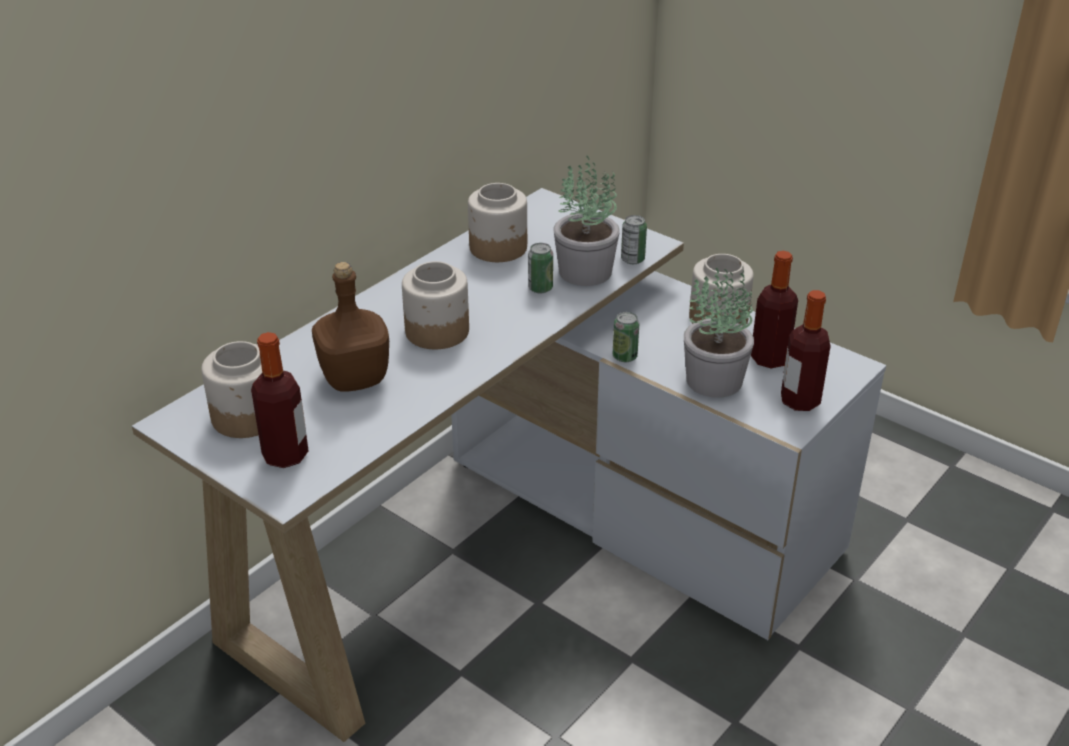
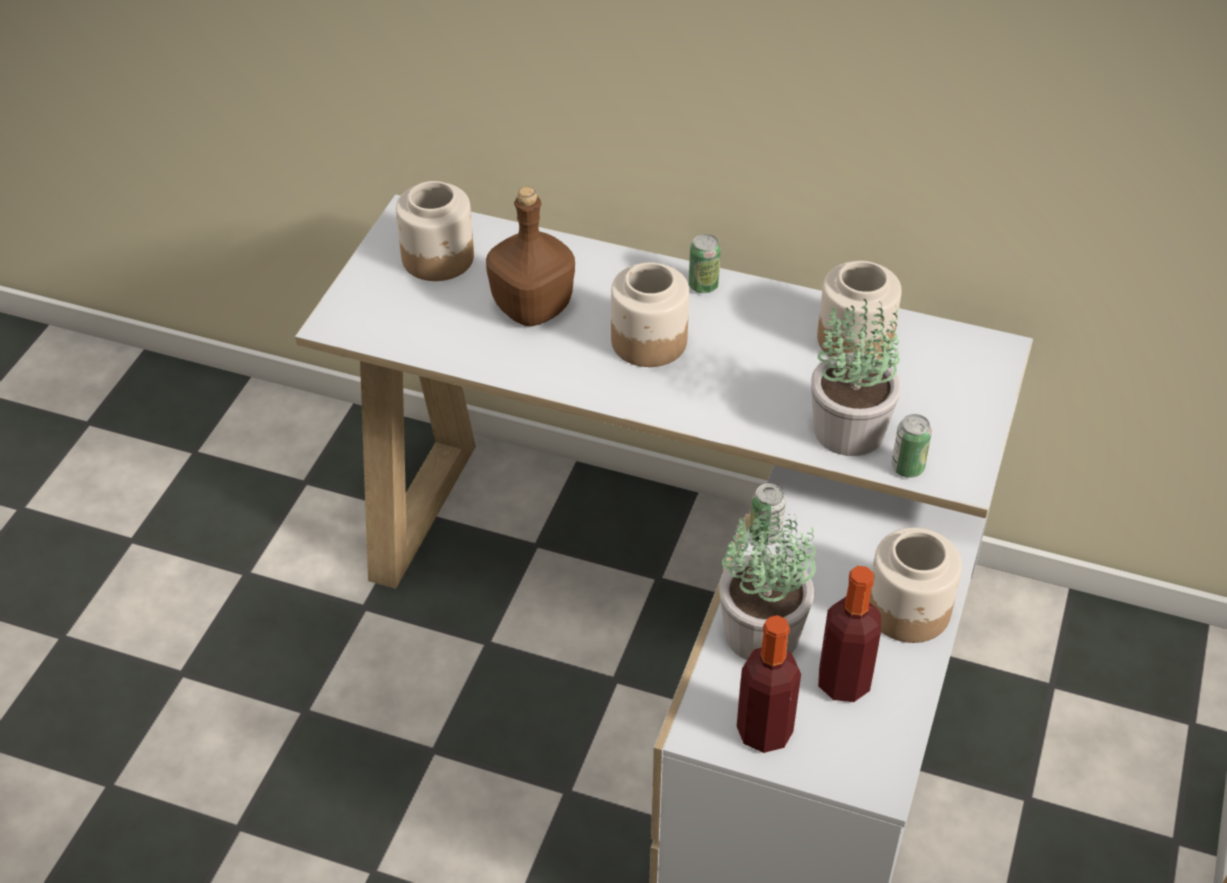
camera: 70 degrees right, 10 degrees up
(285, 455) = (390, 303): bottle -> none
(540, 288) = (786, 400): can -> can (703, 286)

